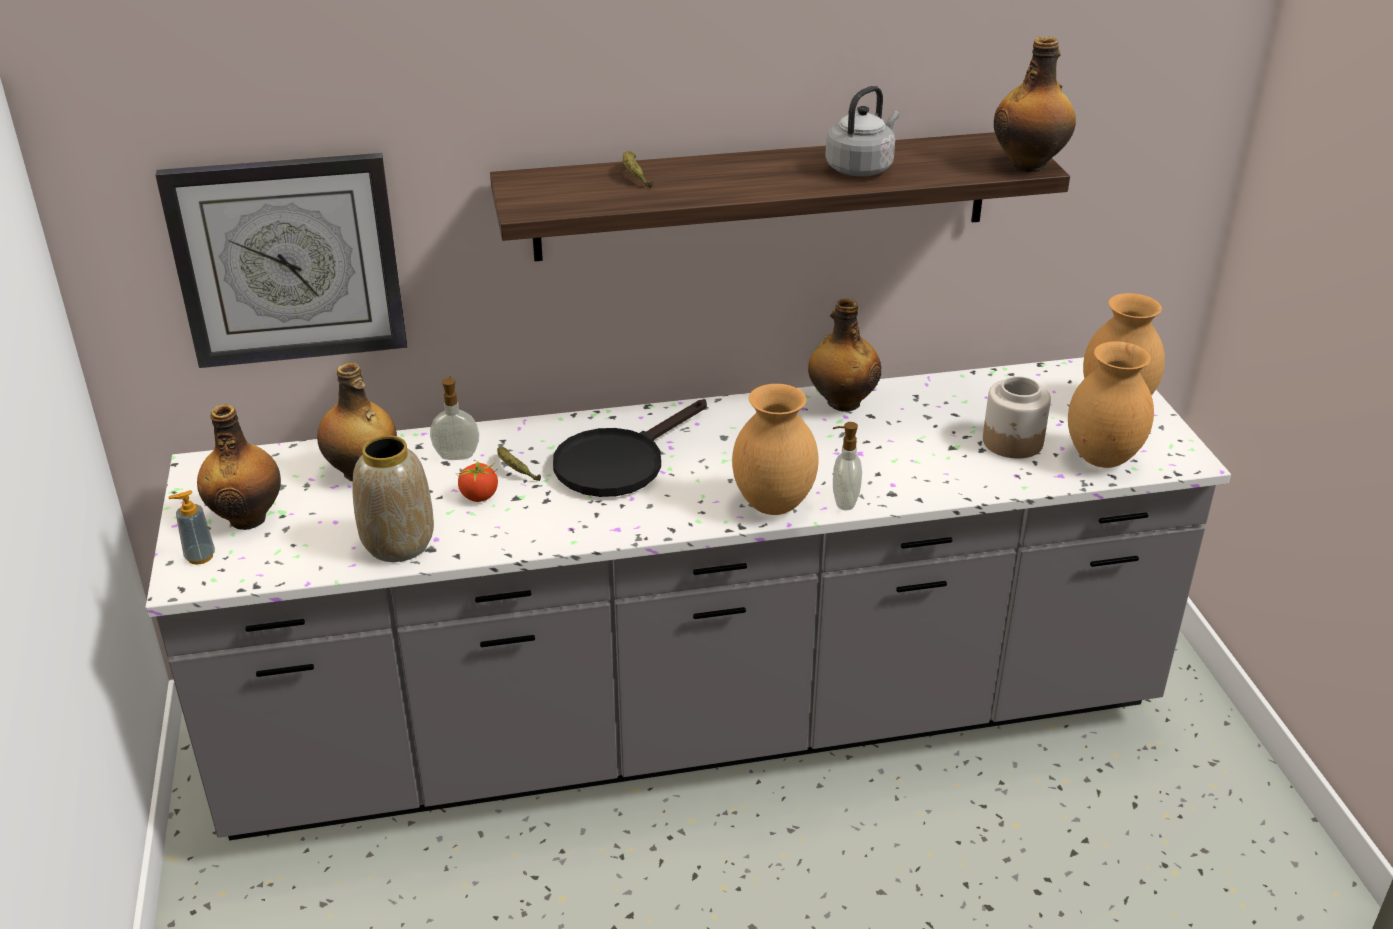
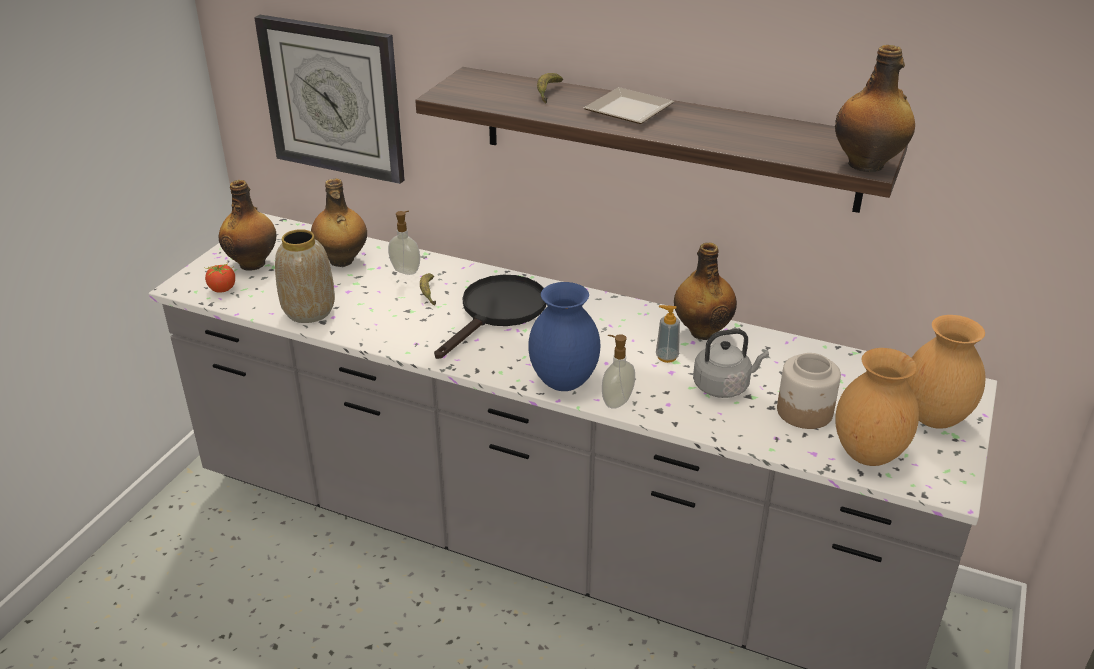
camera: 35 degrees right, 0 degrees up
(200, 557) = (204, 276): soap dispenser -> soap dispenser (666, 357)
(479, 496) = (388, 301): tomato -> tomato (223, 289)
(619, 462) = (498, 312): black frying pan -> black frying pan turned 135 degrees clockwise
(743, 171) = (628, 109): none -> plate
(774, 504) = (565, 382): brown vase -> blue vase
(861, 168) = (721, 130): grey kettle -> grey kettle (724, 386)

